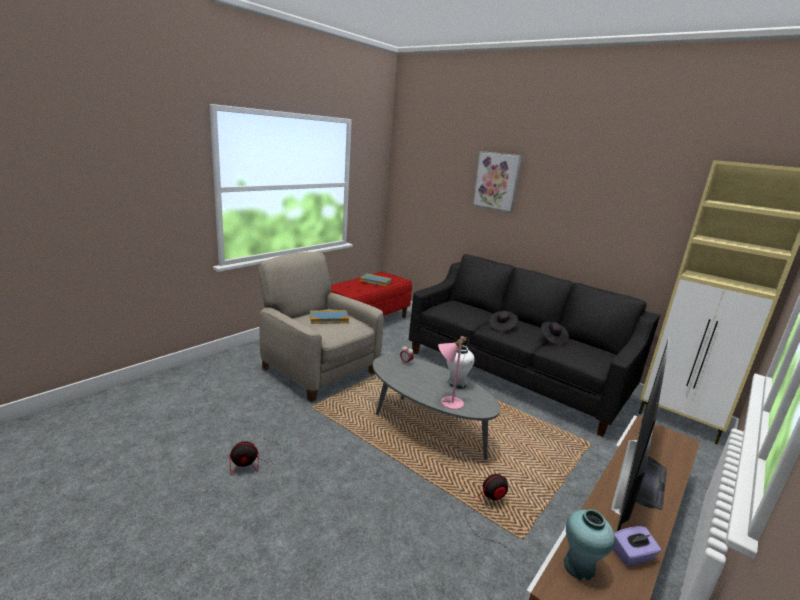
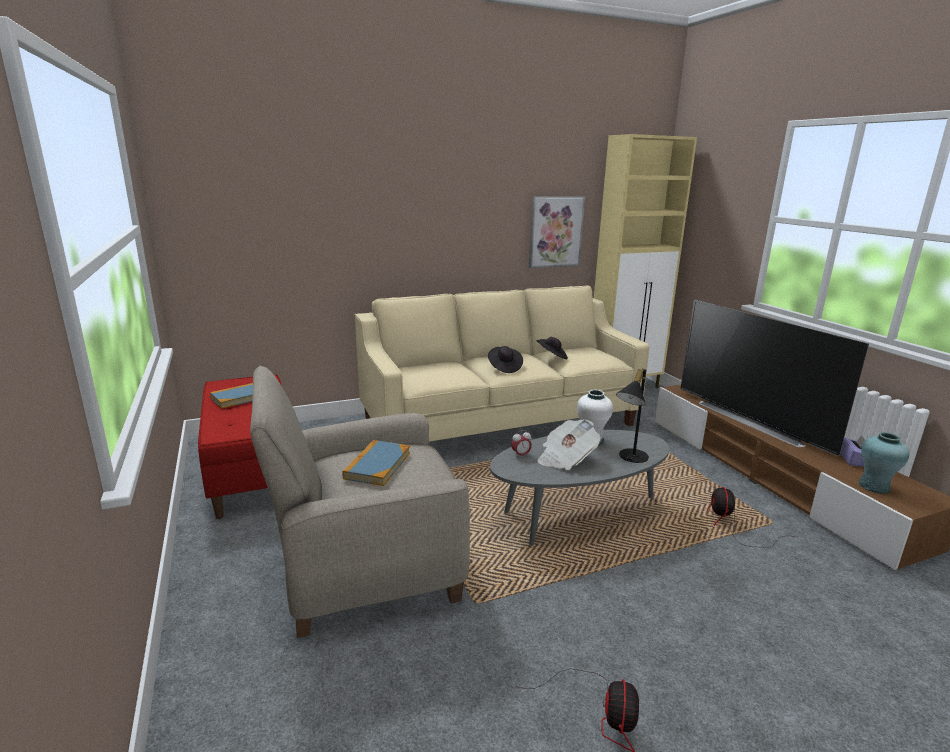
camera: 60 degrees left, 0 degrees up
(418, 377) = (566, 459): none -> newspaper
(447, 401) = (629, 457): pink table lamp -> black table lamp
(496, 181) = (379, 185): picture -> picture (555, 232)
(515, 374) = (499, 421): black sofa -> beige sofa

